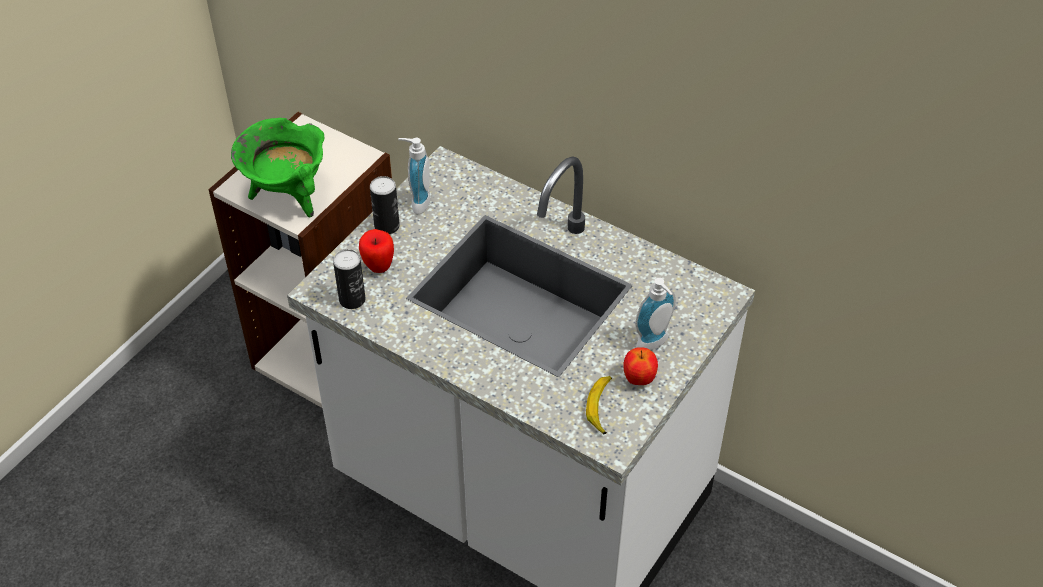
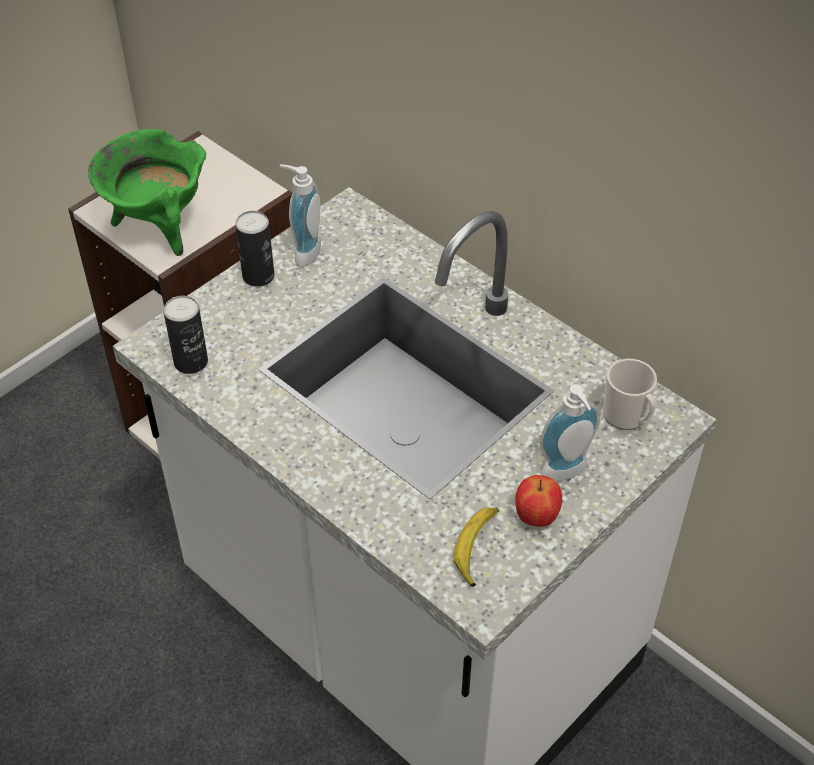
camera: 10 degrees right, 0 degrees up
(378, 267) = (234, 325): apple -> none
(691, 297) = (628, 417): none -> mug

